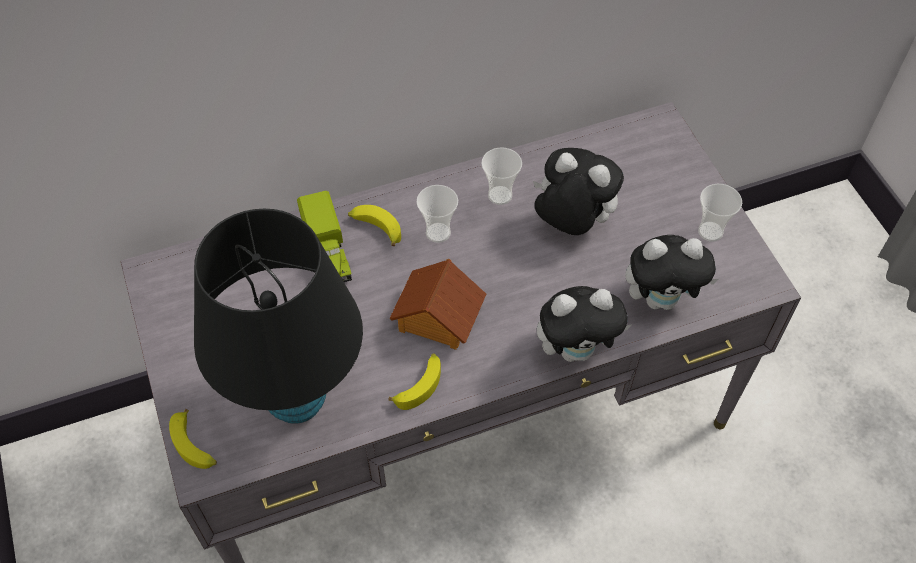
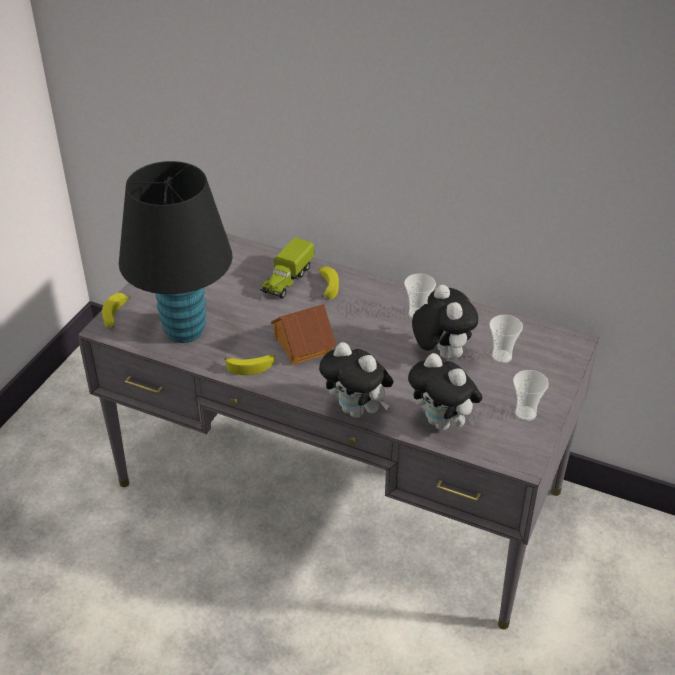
camera: 45 degrees right, 15 degrees down
(438, 232) = (357, 309): cup -> cup (501, 356)

